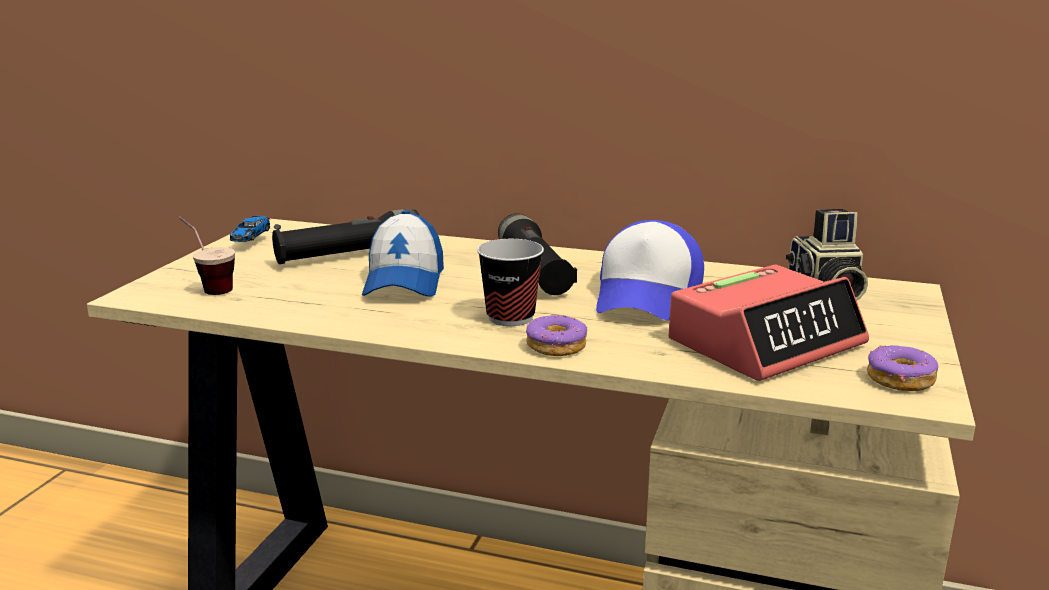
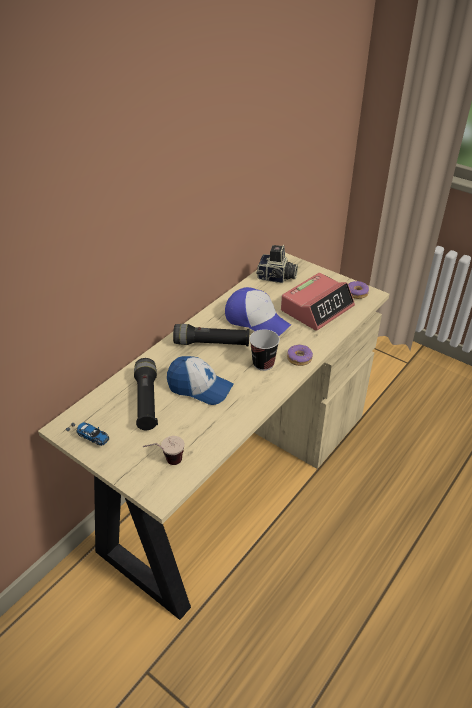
camera: 70 degrees left, 20 degrees up
(766, 342) = (317, 308): alarm clock -> alarm clock turned 60 degrees clockwise

